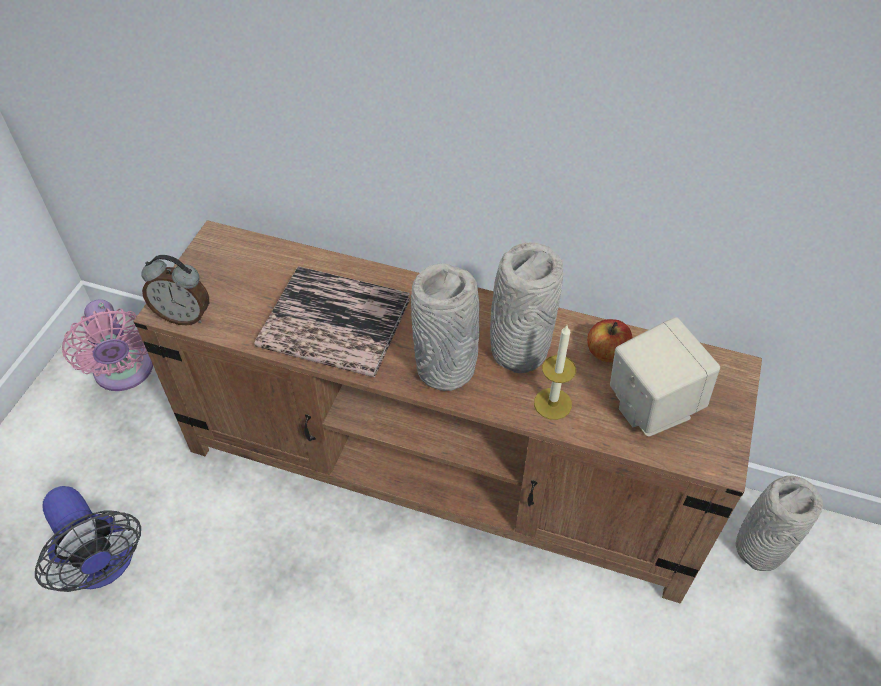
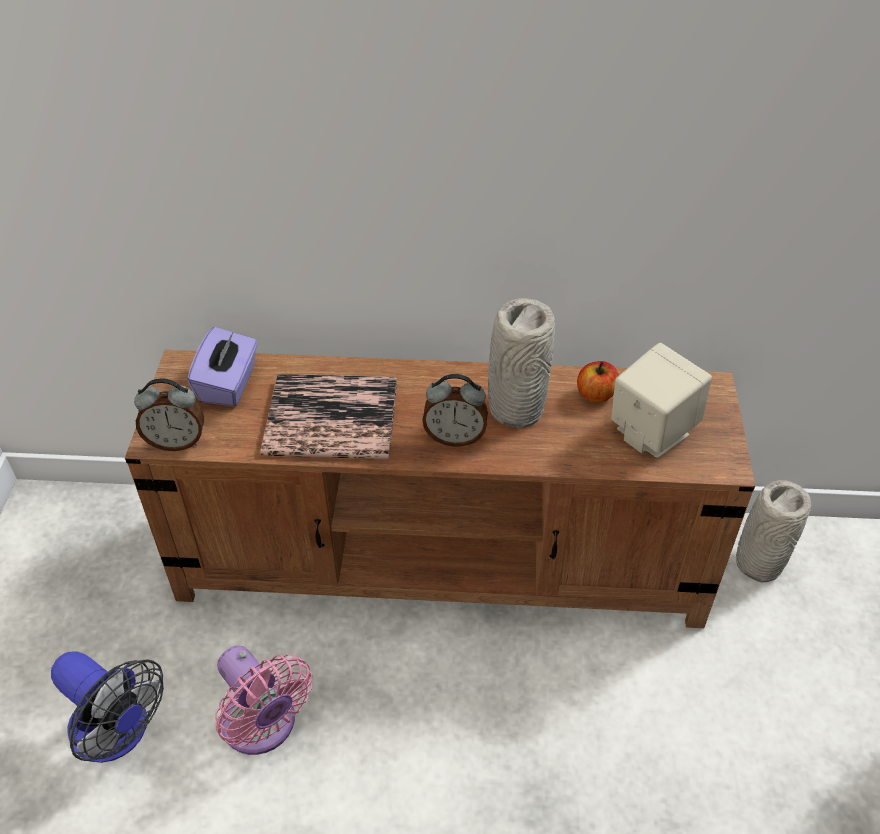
camera: 15 degrees left, 5 degrees down
(125, 373) = (76, 539): pink fan -> pink fan (263, 726)
(252, 267) = (229, 384): none -> purple tissue box
(447, 368) = (455, 437): grey vase -> alarm clock
(552, 403) = (563, 448): candle -> none

